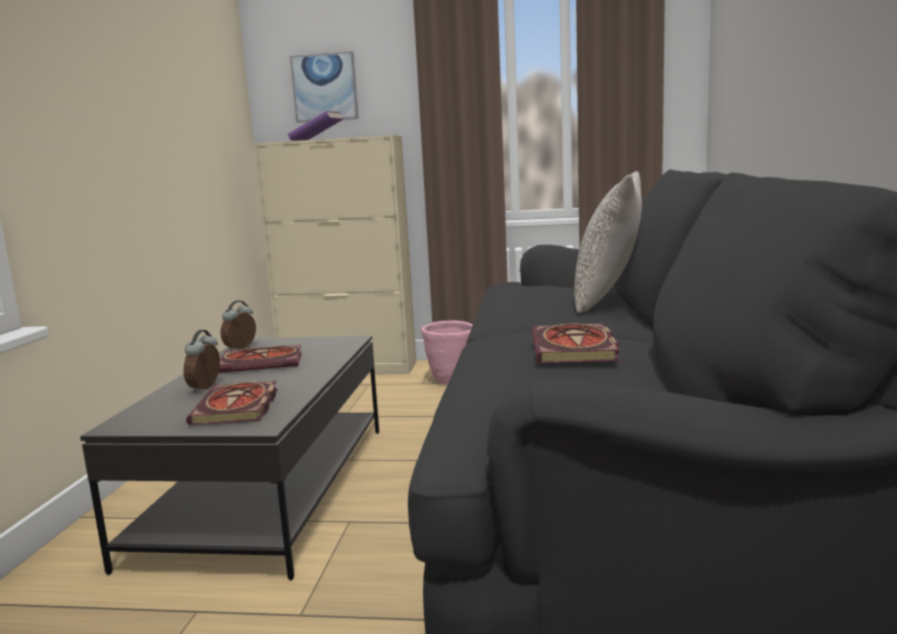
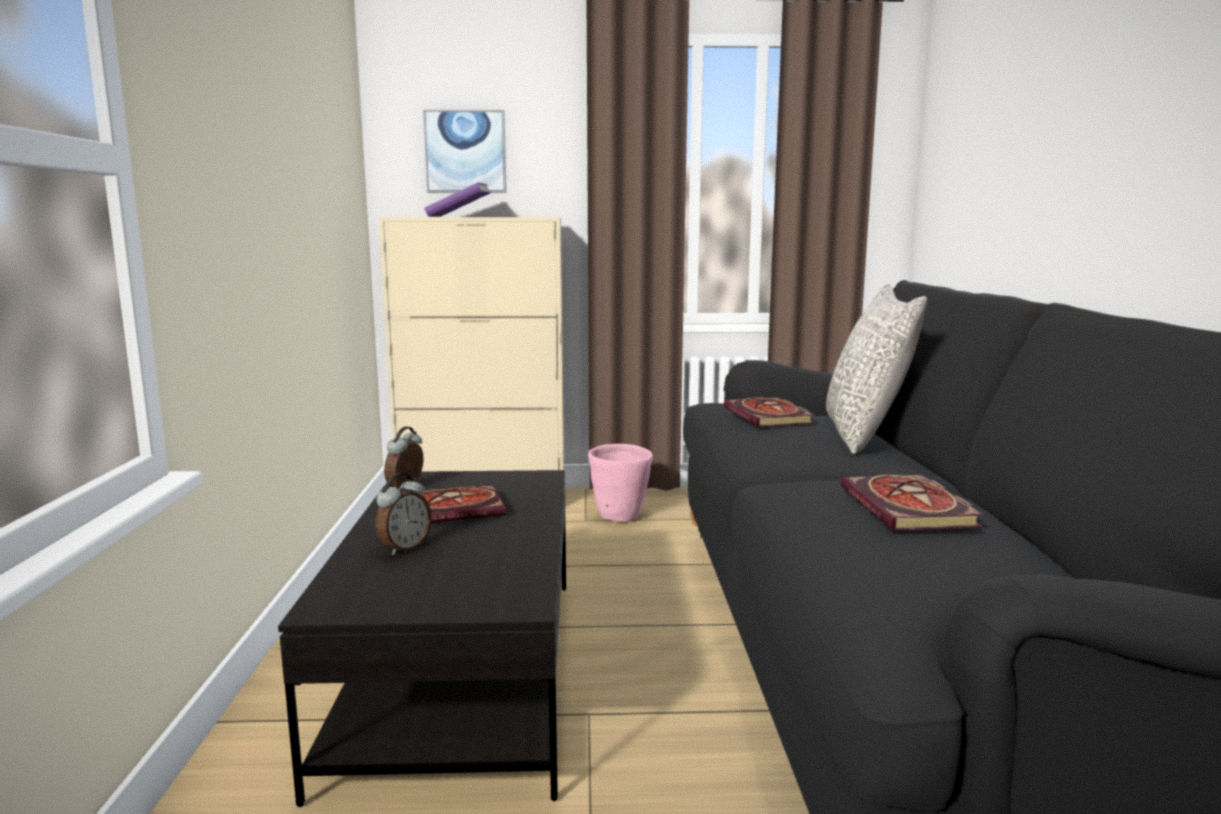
camera: 10 degrees left, 0 degrees up
(206, 388) = (404, 548): alarm clock -> alarm clock turned 150 degrees counterclockwise
(237, 408) = (470, 578): book -> book (770, 417)

